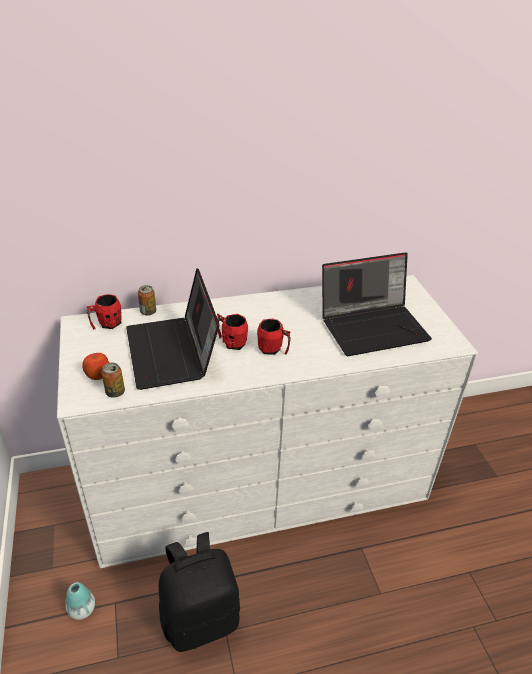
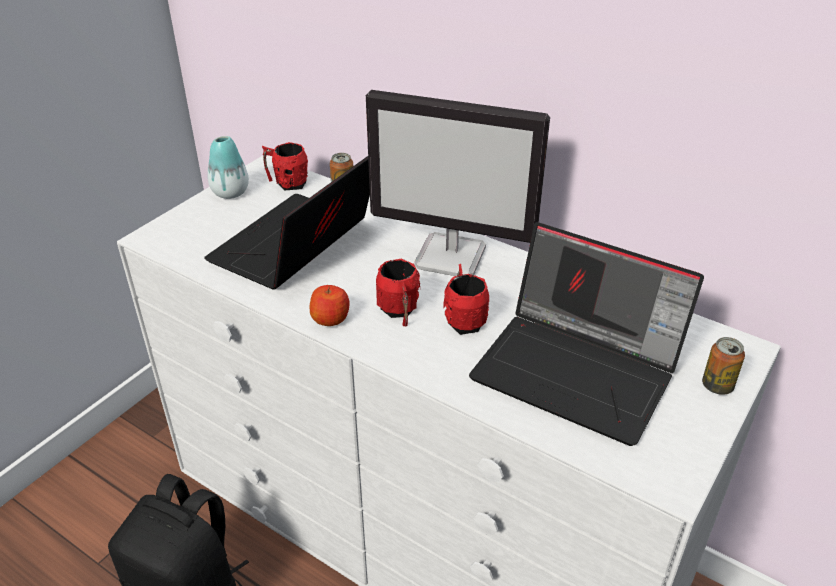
camera: 50 degrees right, 0 degrees up
(82, 609) = (127, 494): vase -> vase (230, 192)
(98, 374) = (203, 225): apple -> apple (330, 318)
(115, 392) = (188, 250): can -> can (717, 386)
(231, 342) = (369, 273): red mug -> red mug (464, 318)
(254, 311) = (452, 257): none -> monitor

